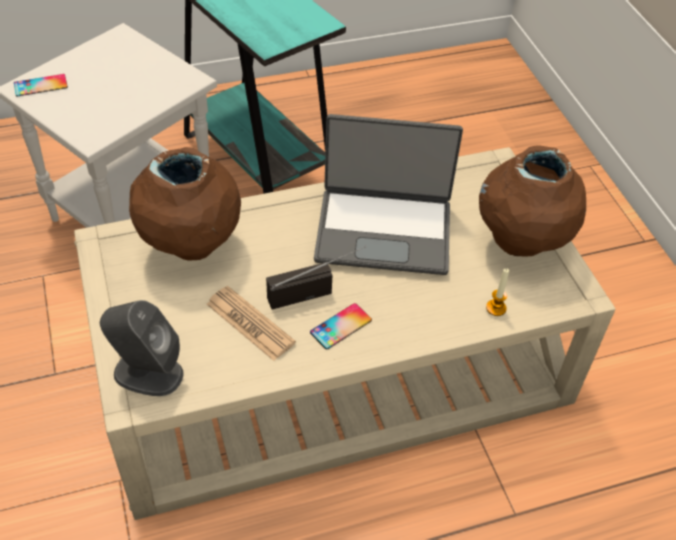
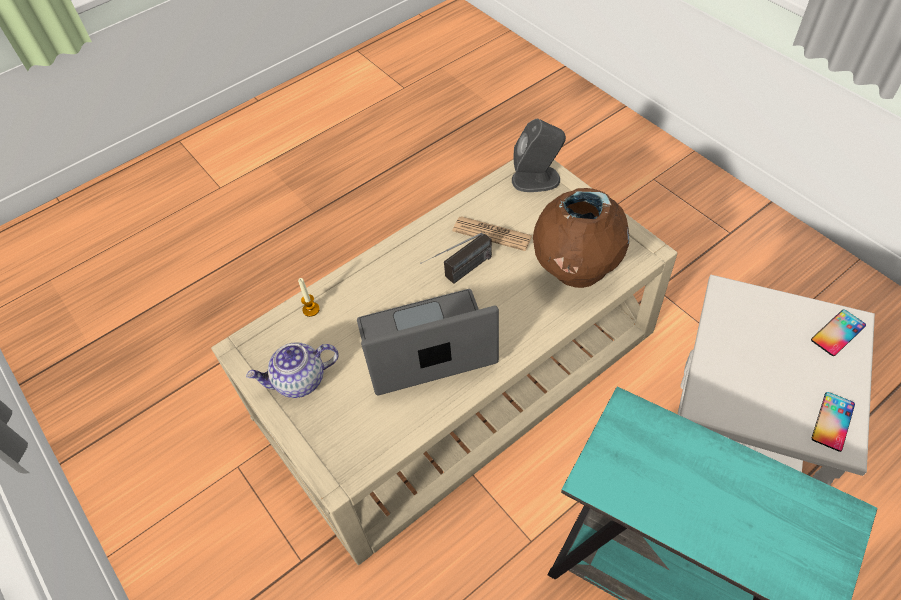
camera: 165 degrees right, 5 degrees up
(341, 326) = (426, 255): phone -> phone (833, 421)
(520, 243) = (299, 381): brown vase -> teapot

